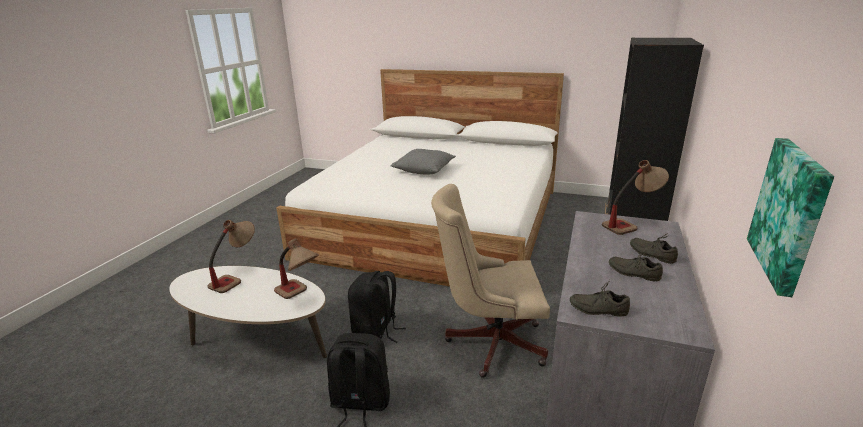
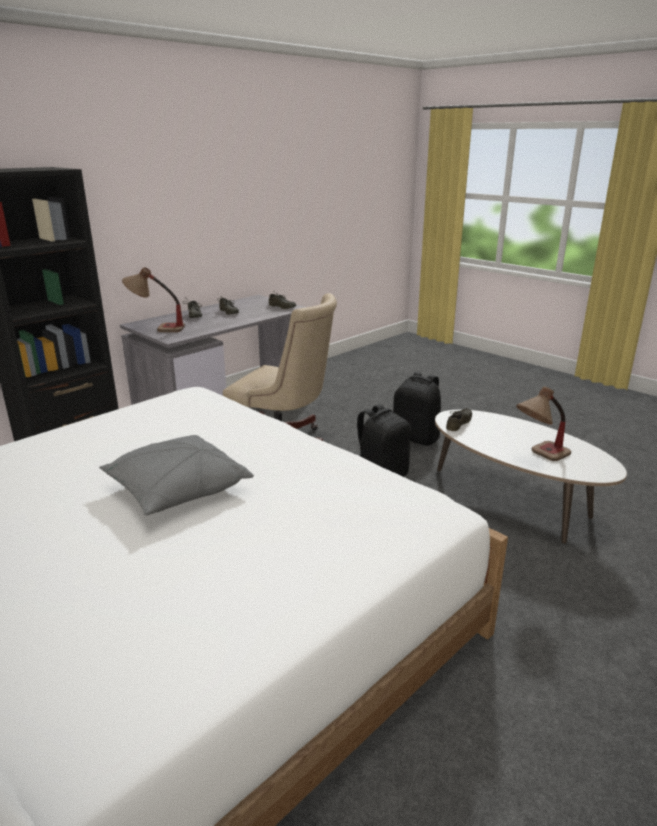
camera: 155 degrees left, 0 degrees up
(300, 295) = (460, 424): table lamp -> grey shoe
(791, 213) = (275, 202): picture -> none

